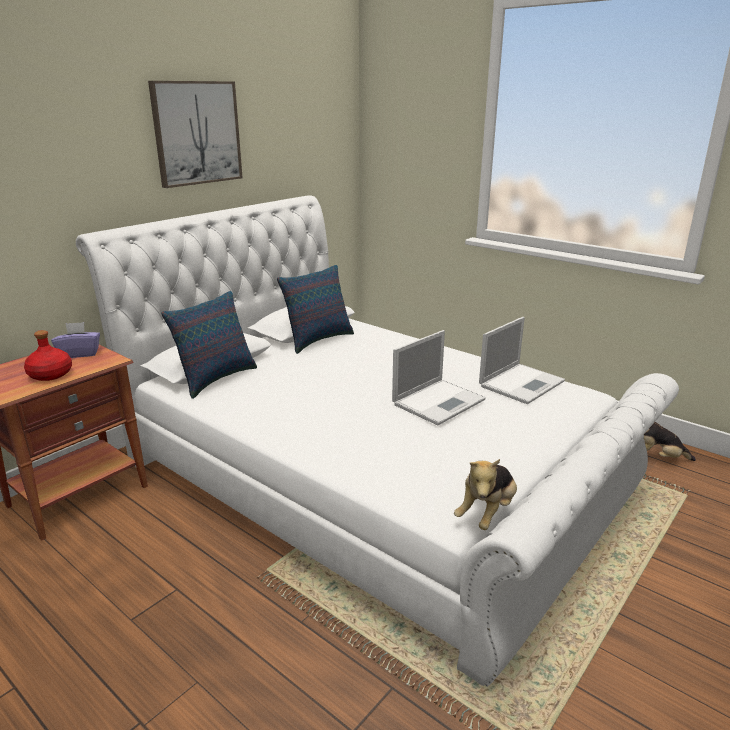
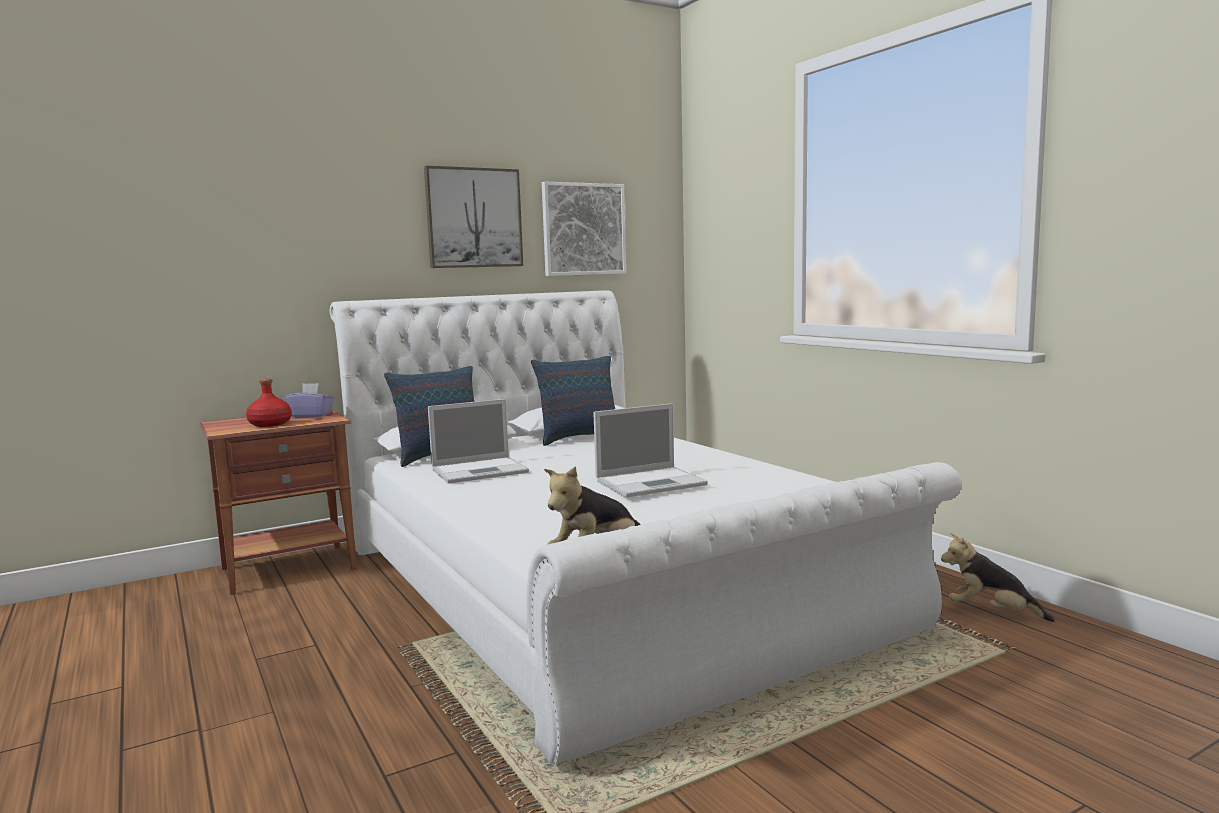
camera: 20 degrees right, 15 degrees down
(287, 138) = (583, 229): none -> picture
(522, 383) = (774, 477): laptop -> laptop (481, 470)

